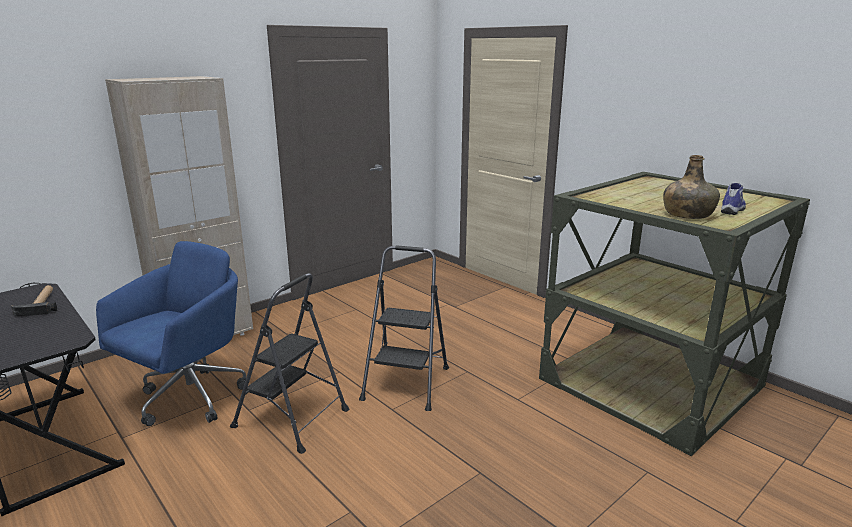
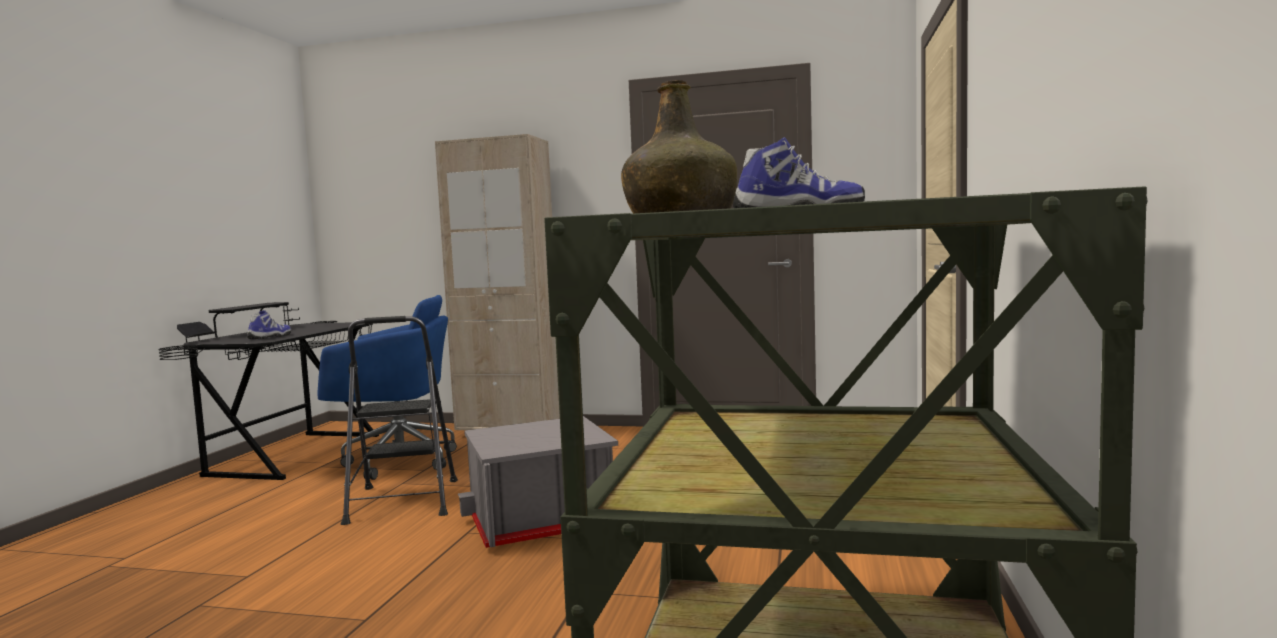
camera: 55 degrees right, 15 degrees down
(41, 303) = (325, 328): hammer -> none
(49, 333) = (271, 337): none -> shoe
(407, 381) = (542, 519): black step ladder -> grey storage box

